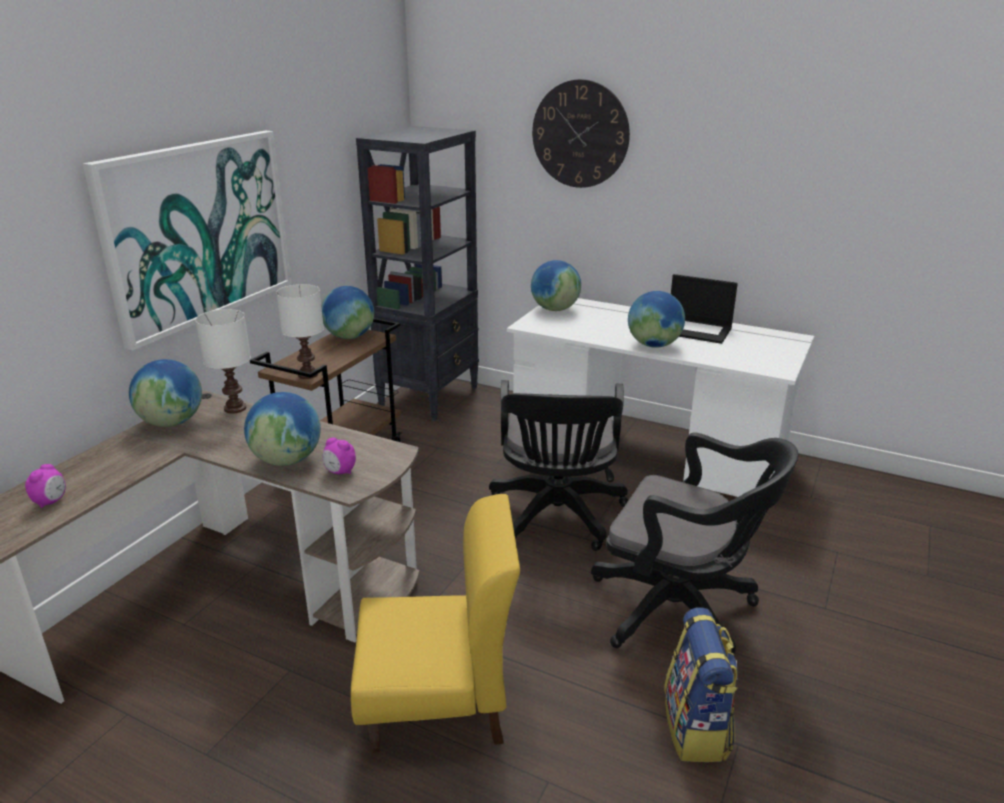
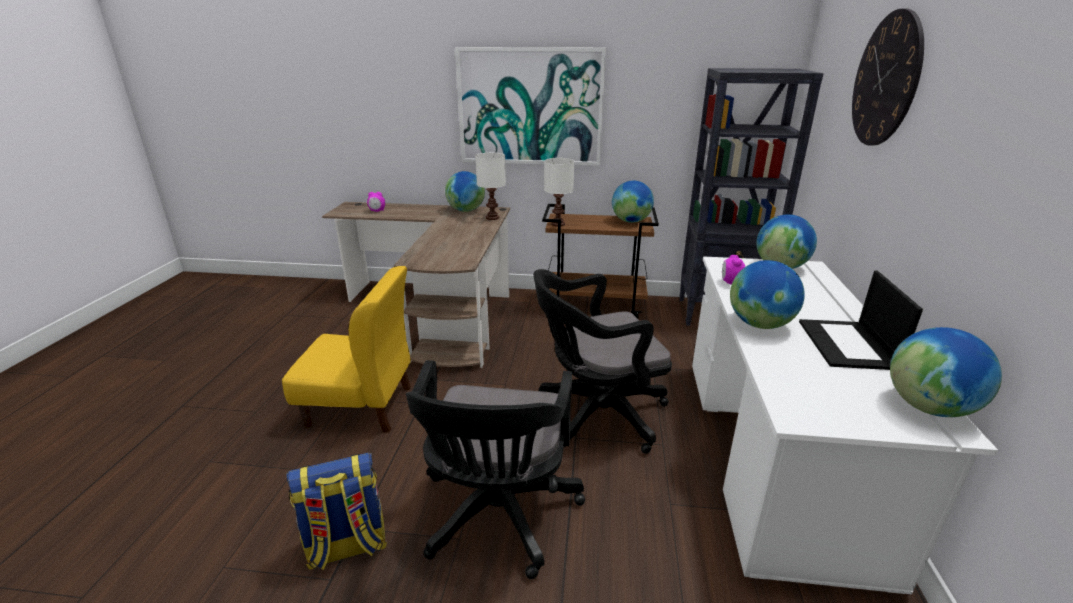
camera: 70 degrees right, 0 degrees up
(287, 460) = (437, 241): globe -> globe (929, 407)
(340, 472) = (429, 255): alarm clock -> alarm clock (730, 283)
(437, 703) = (361, 406): yellow chair -> yellow chair turned 60 degrees counterclockwise

